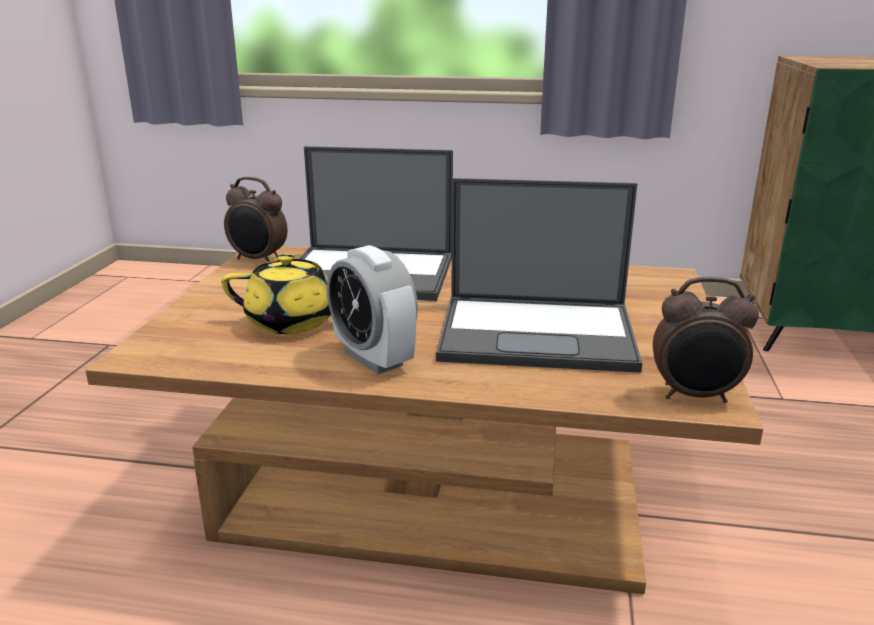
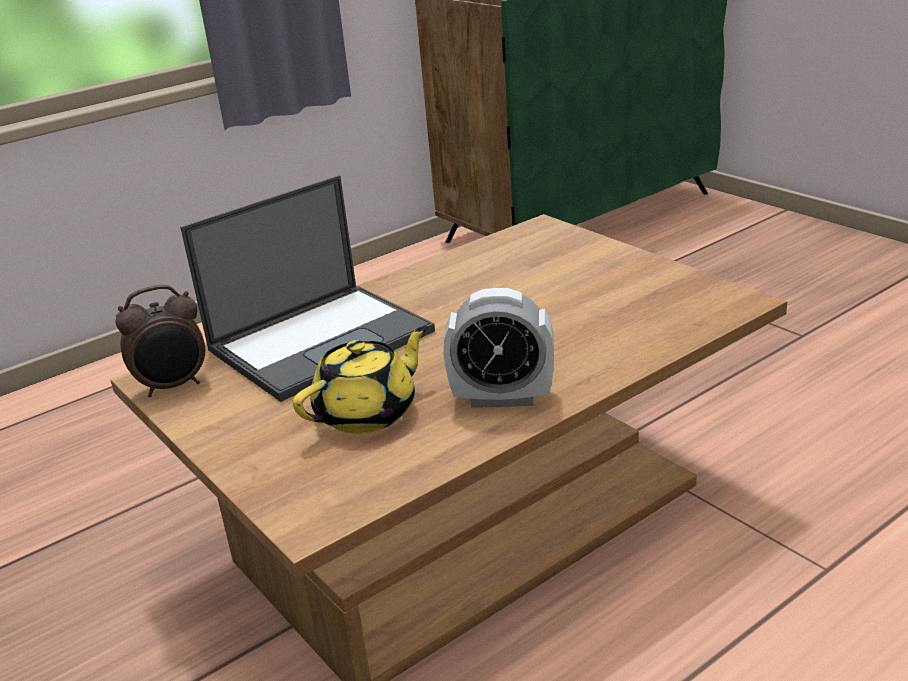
camera: 45 degrees left, 5 degrees up
(539, 333) = (560, 314): laptop -> none
(695, 396) = (726, 302): alarm clock -> none

